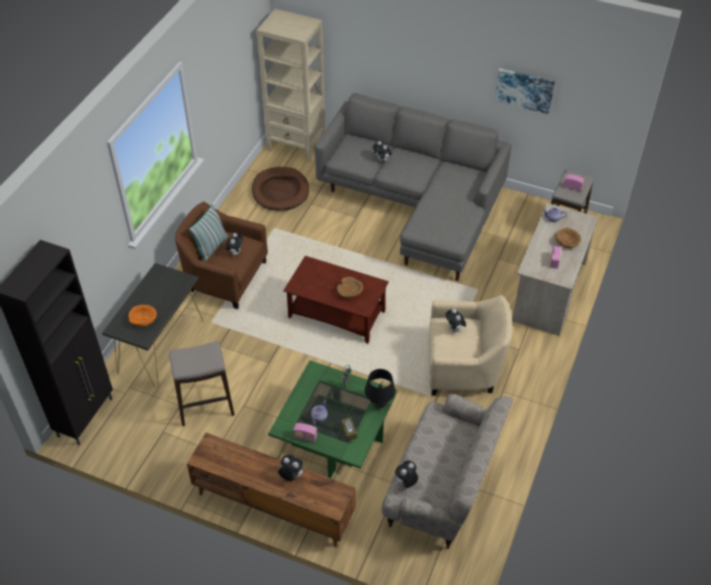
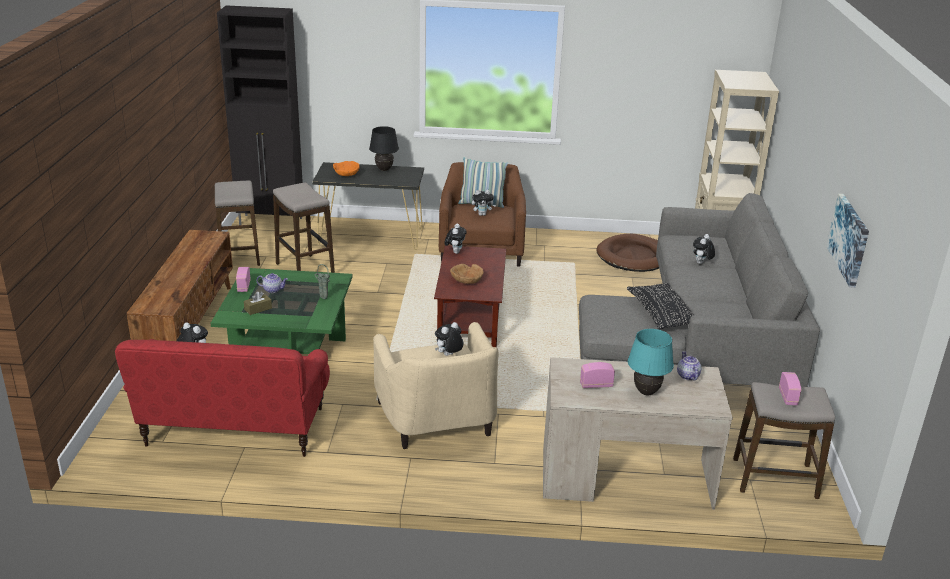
camera: 70 degrees right, 20 degrees down
(150, 453) = (239, 255): none -> stool
(291, 476) = (182, 279): plush toy -> plush toy (455, 252)
(379, 404) = (303, 321): black table lamp -> black table lamp (384, 169)
(442, 488) = (235, 430): beige sofa -> red sofa
(448, 205) = (662, 315): none -> black pillow
(566, 242) = (646, 392): brown bowl -> turquoise table lamp

